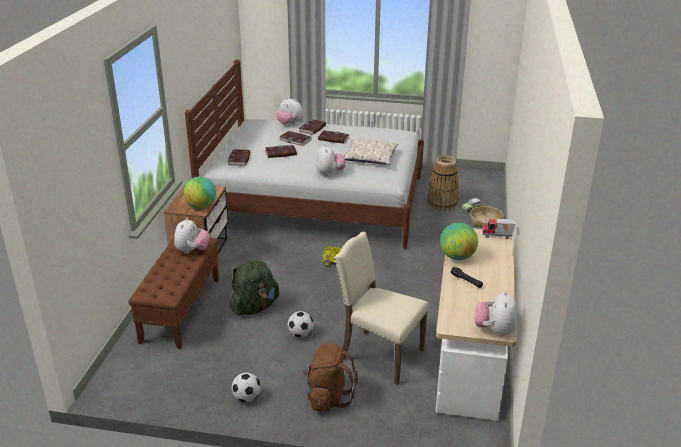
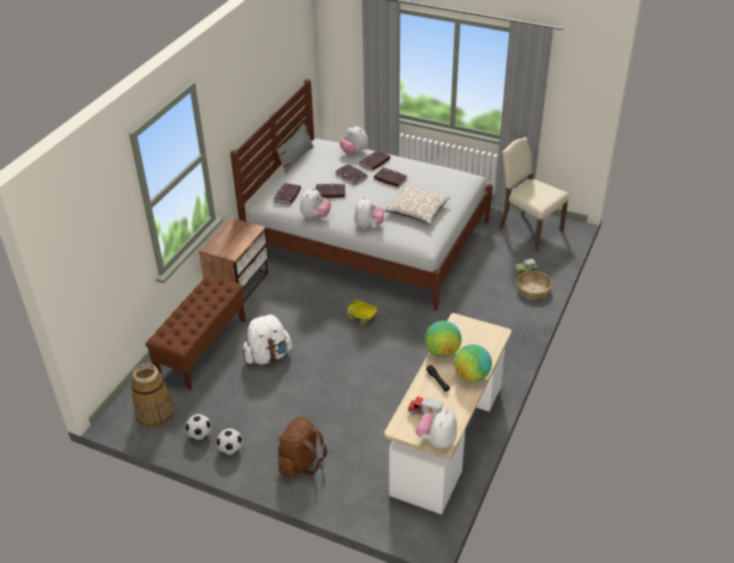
camera: 15 degrees right, 10 degrees up
(192, 251) = (215, 297): plush toy -> plush toy (315, 216)
(201, 206) = (234, 249): globe -> globe (471, 376)
(235, 133) = (295, 159): none -> grey pillow
(254, 307) = (268, 356): green backpack -> white backpack
(300, 334) = (299, 392): football -> football (200, 435)
(379, 354) = (363, 426): beige chair -> beige chair (528, 229)
(442, 203) = (498, 258): basket -> basket (155, 414)
(497, 236) = (493, 332): toy truck -> toy truck (424, 415)

